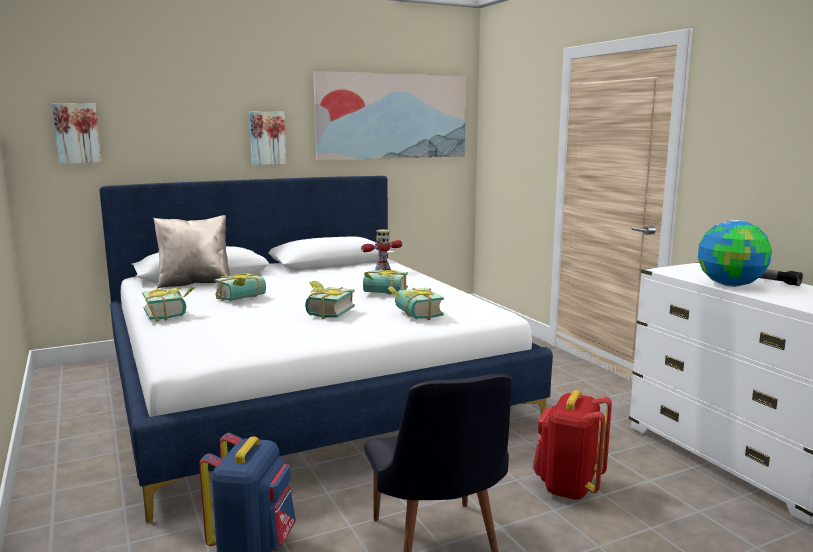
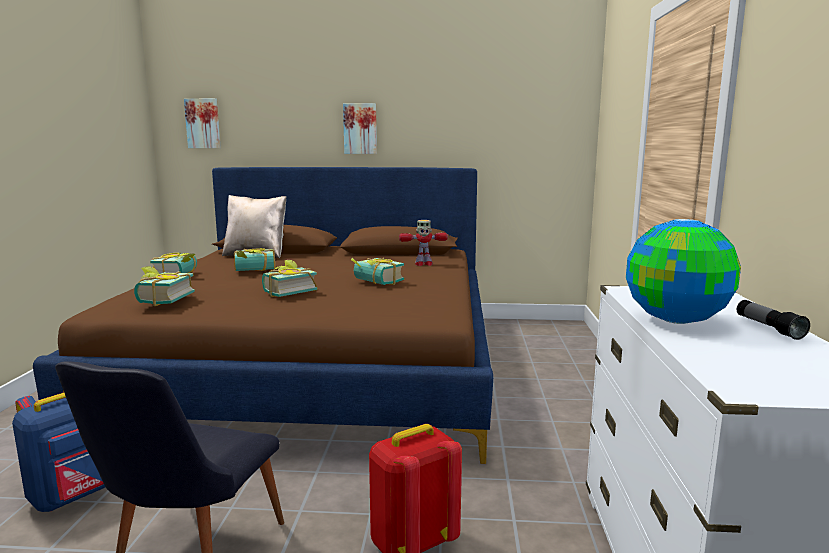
camera: 30 degrees right, 0 degrees up
(304, 388) = (318, 366): white bed -> brown bed
(392, 116) = (492, 107): picture -> none
(413, 315) = (353, 306): book -> book (161, 299)

